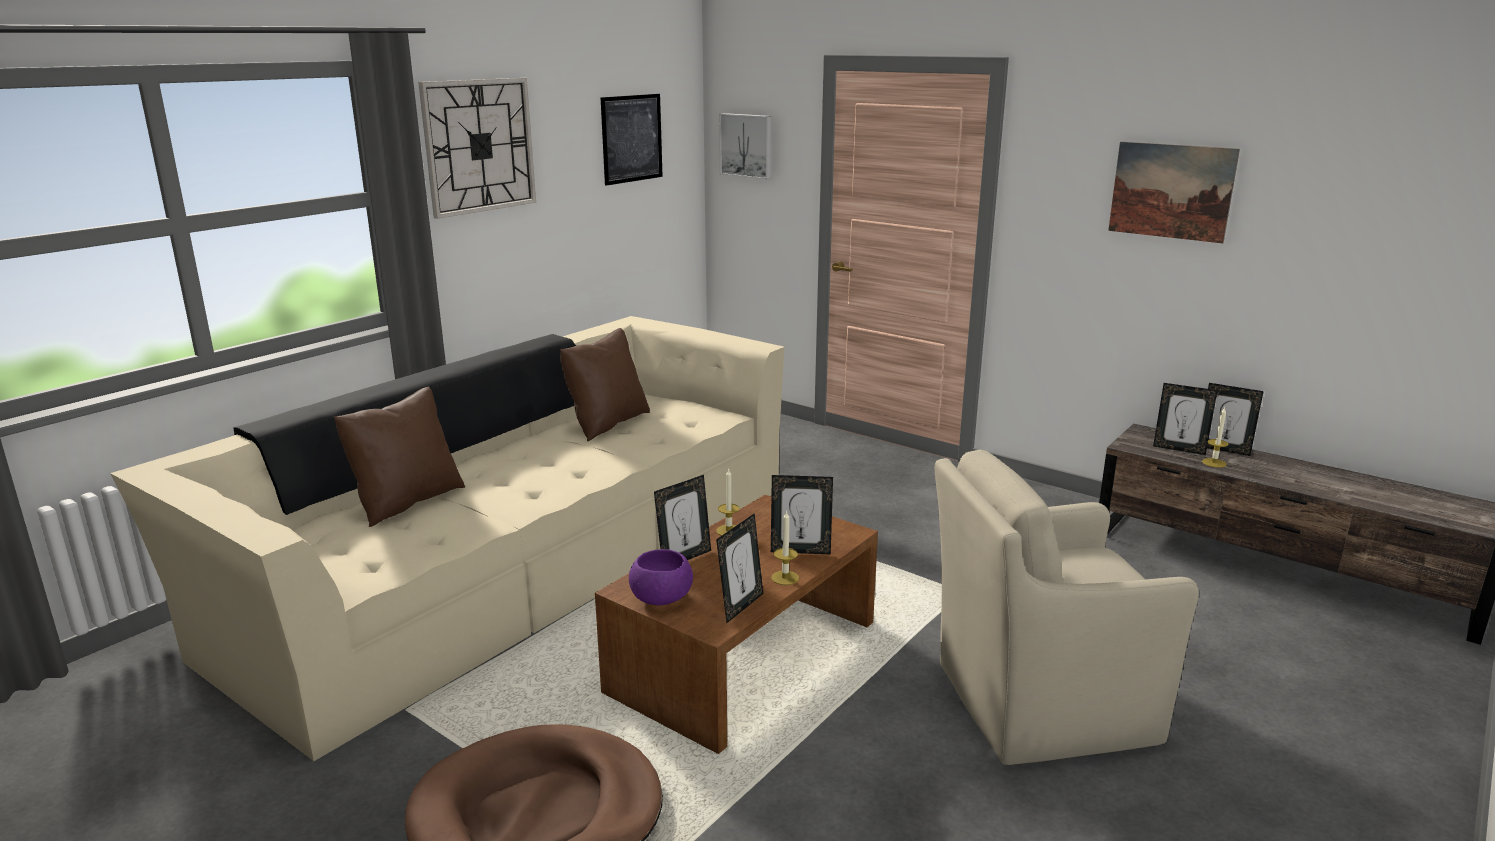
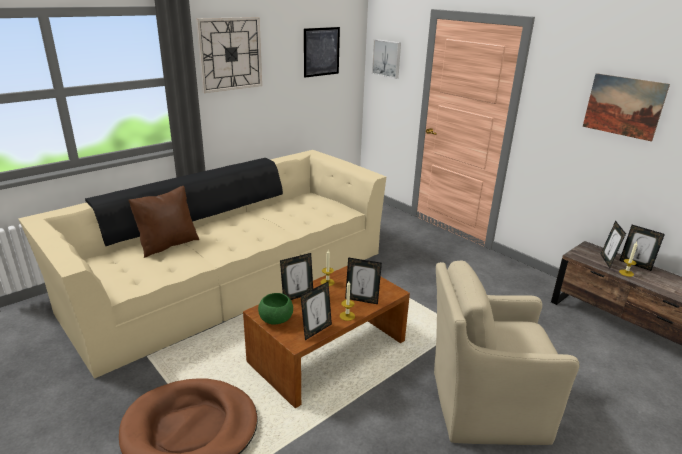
camera: 10 degrees right, 5 degrees up
(606, 423) = (285, 209): brown pillow -> none
(661, 598) = (276, 319): purple bowl -> green bowl
(1179, 449) = (607, 261): picture frame -> picture frame turned 60 degrees clockwise

